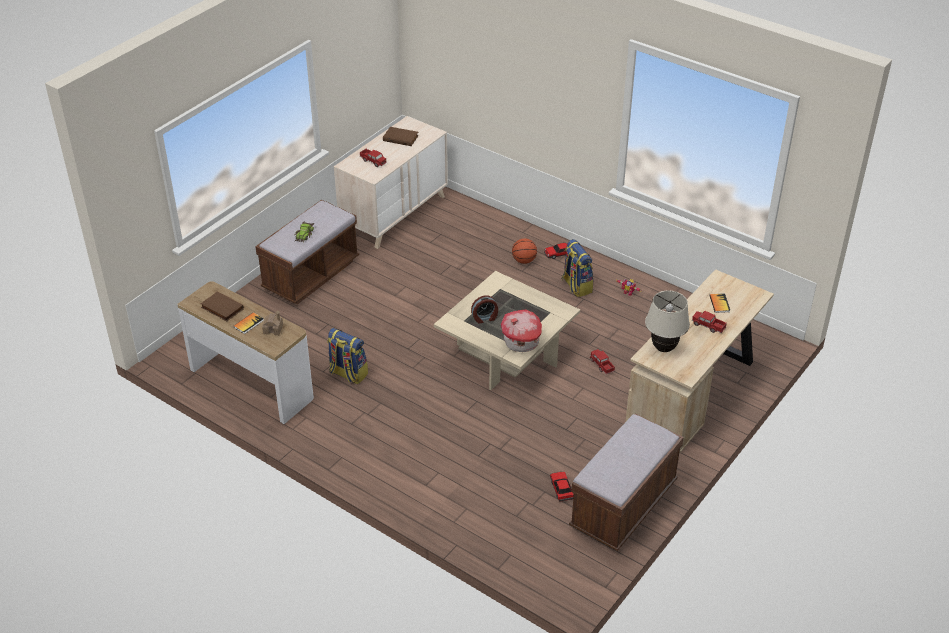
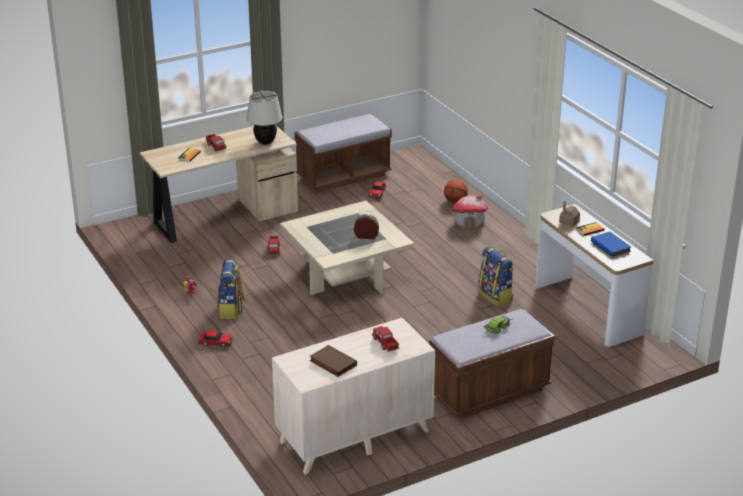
camera: 155 degrees left, 10 degrees down
(221, 308) = (611, 246): brown book -> blue book
(521, 343) = (351, 213): toy house -> toy house (469, 222)
(524, 261) = (257, 345): basketball -> basketball (455, 201)

